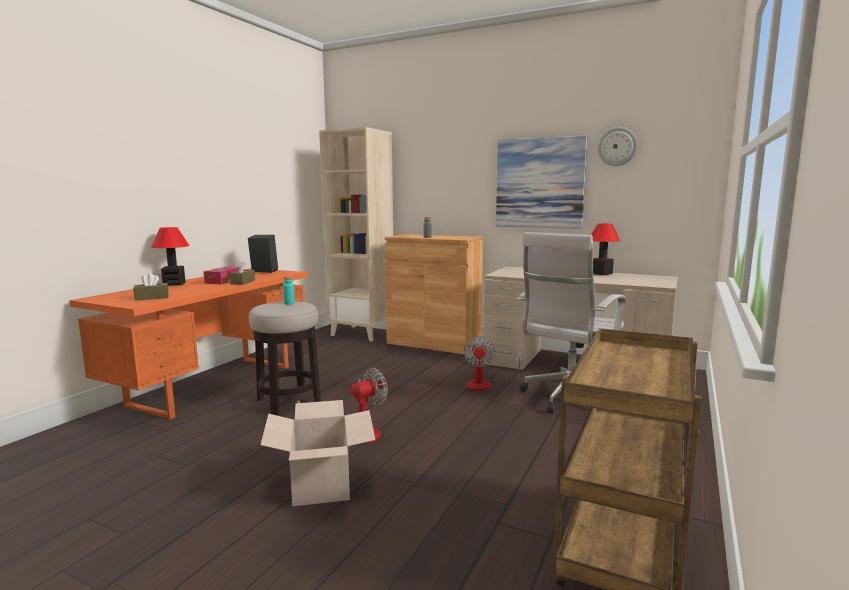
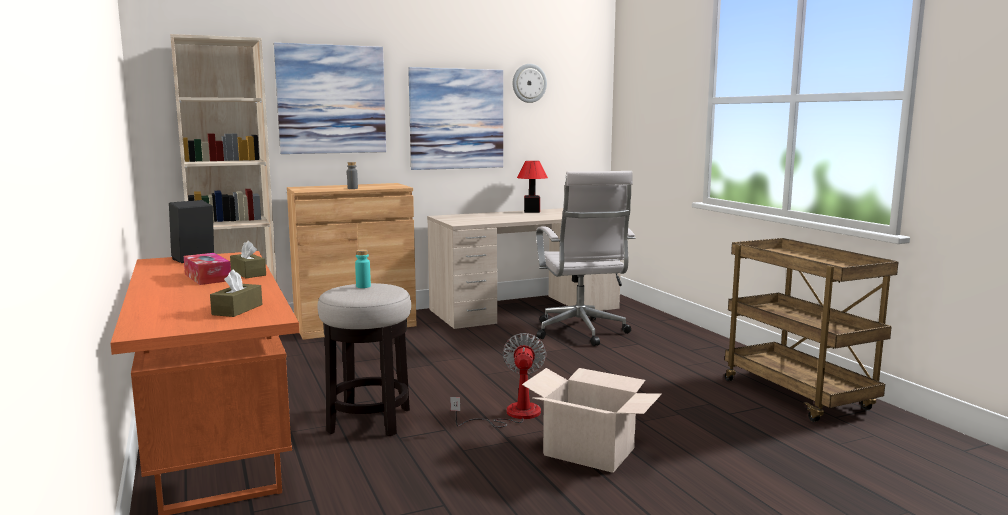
camera: 50 degrees left, 0 degrees up
(173, 284) = (151, 294): table lamp -> none
(439, 169) = (331, 99): none -> picture
(486, 384) = (501, 343): fan -> none

